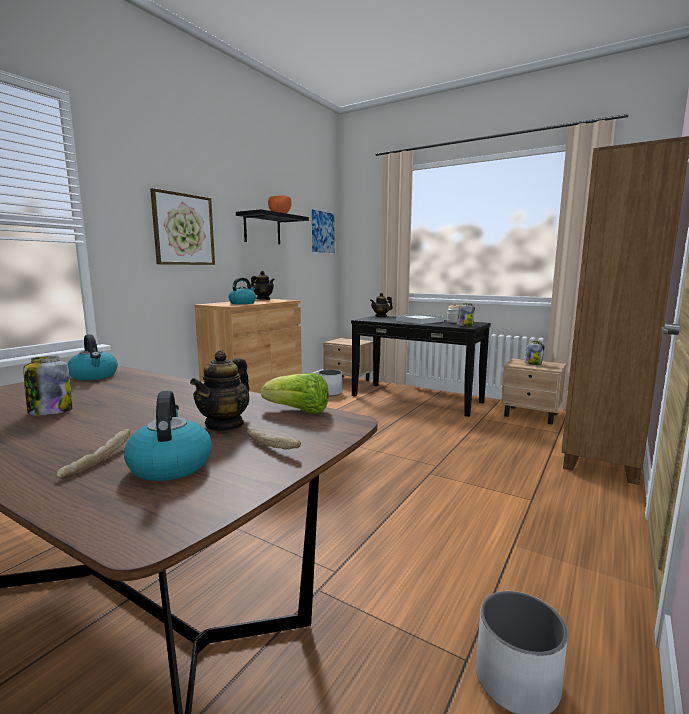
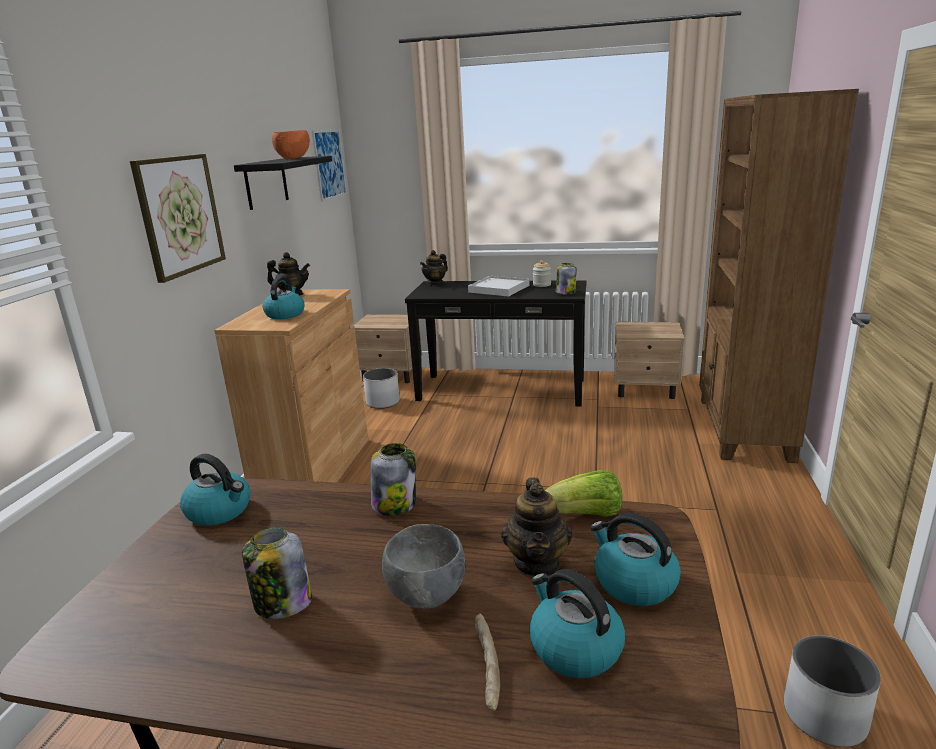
camera: 20 degrees left, 10 degrees up
(129, 424) = (426, 595): none -> grey bowl
(272, 446) = (633, 583): bread -> kettle
(533, 364) = (646, 329): jar -> jar (395, 504)

